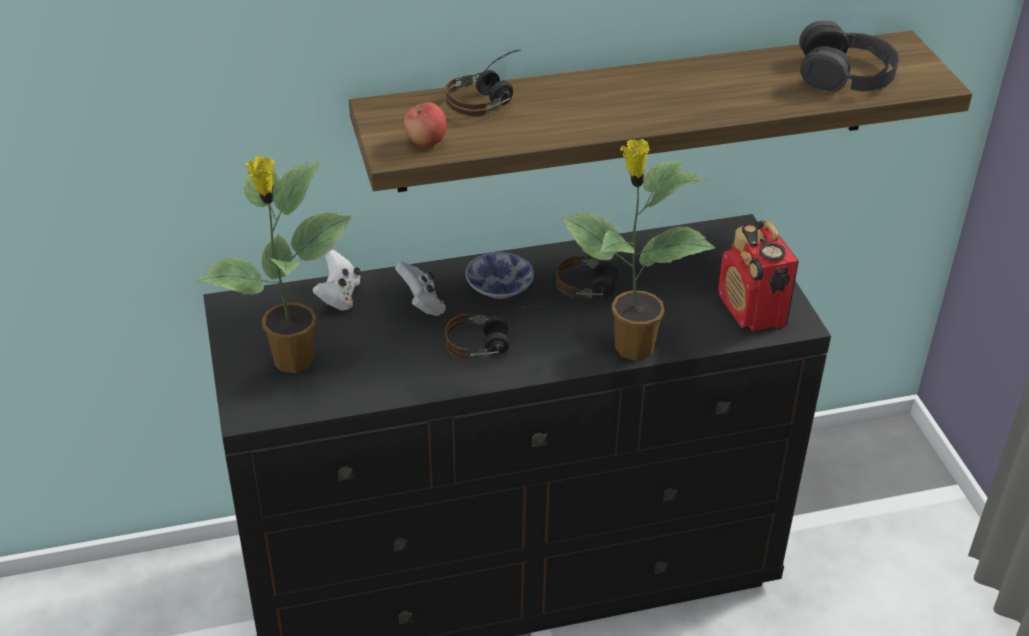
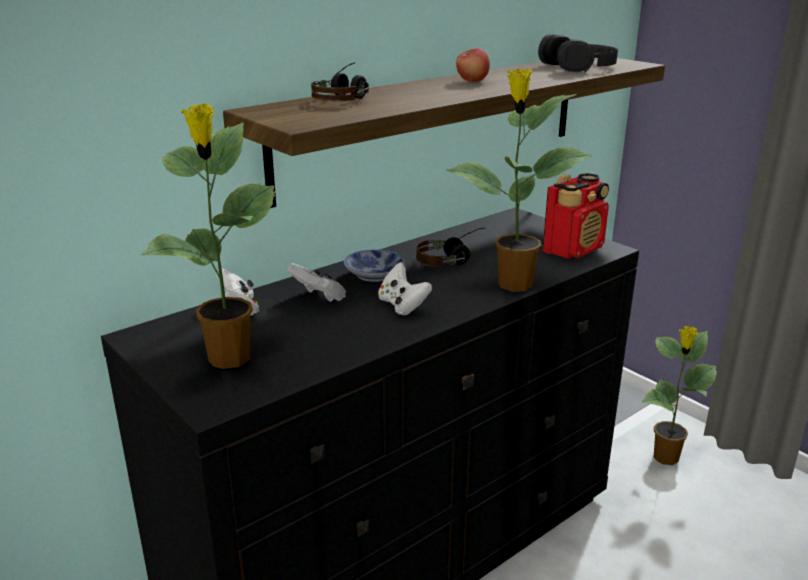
camera: 25 degrees left, 15 degrees down
(426, 141) = (320, 116): apple -> apple (472, 81)
(493, 342) = (402, 306): headphones -> white game controller
(752, 311) = (573, 249): radio -> radio turned 90 degrees counterclockwise
(897, 567) = (665, 458): none -> potted plant

